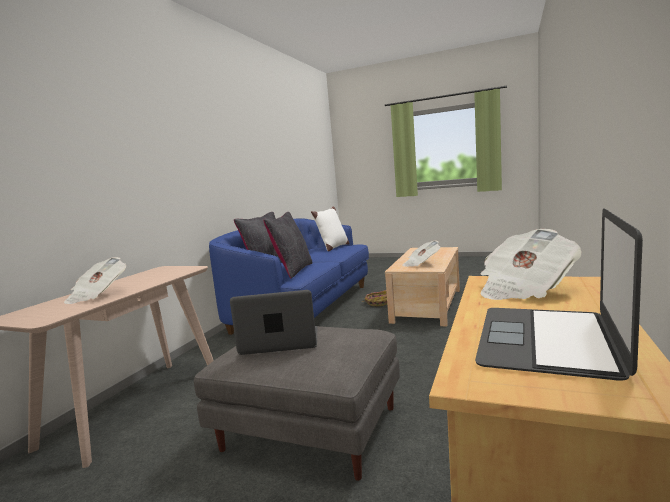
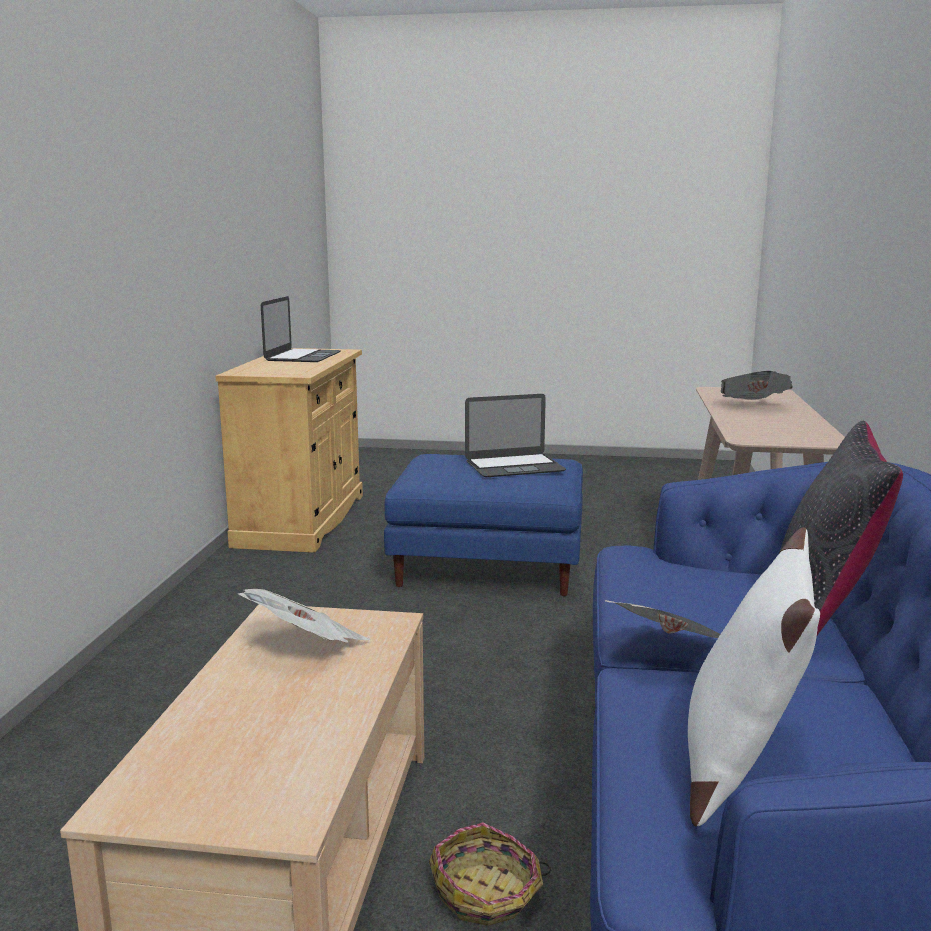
camera: 165 degrees right, 5 degrees up
(293, 271) = (680, 575): black pillow -> none
(308, 428) = (490, 566): grey ottoman -> blue ottoman
(523, 289) = (283, 369): newspaper -> newspaper (671, 654)

